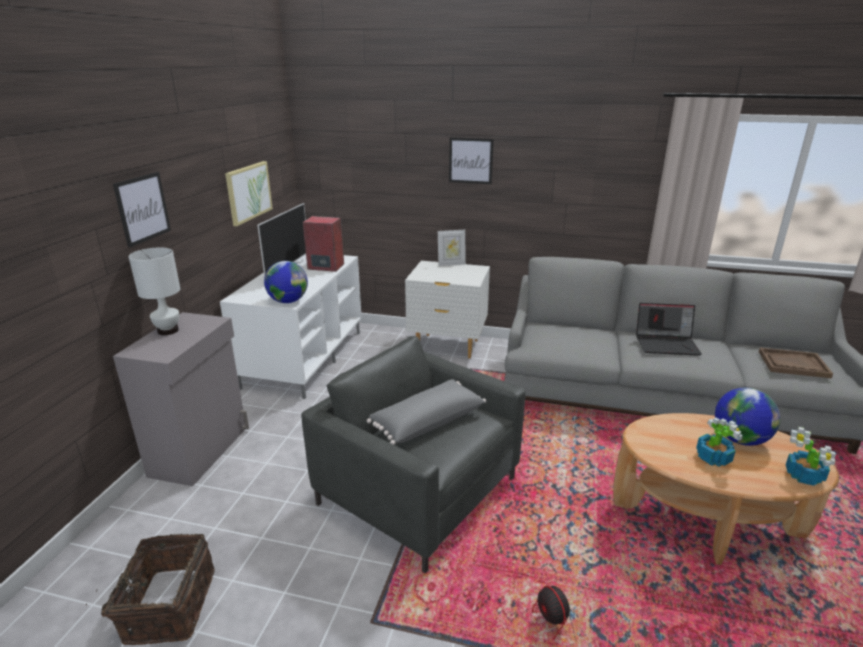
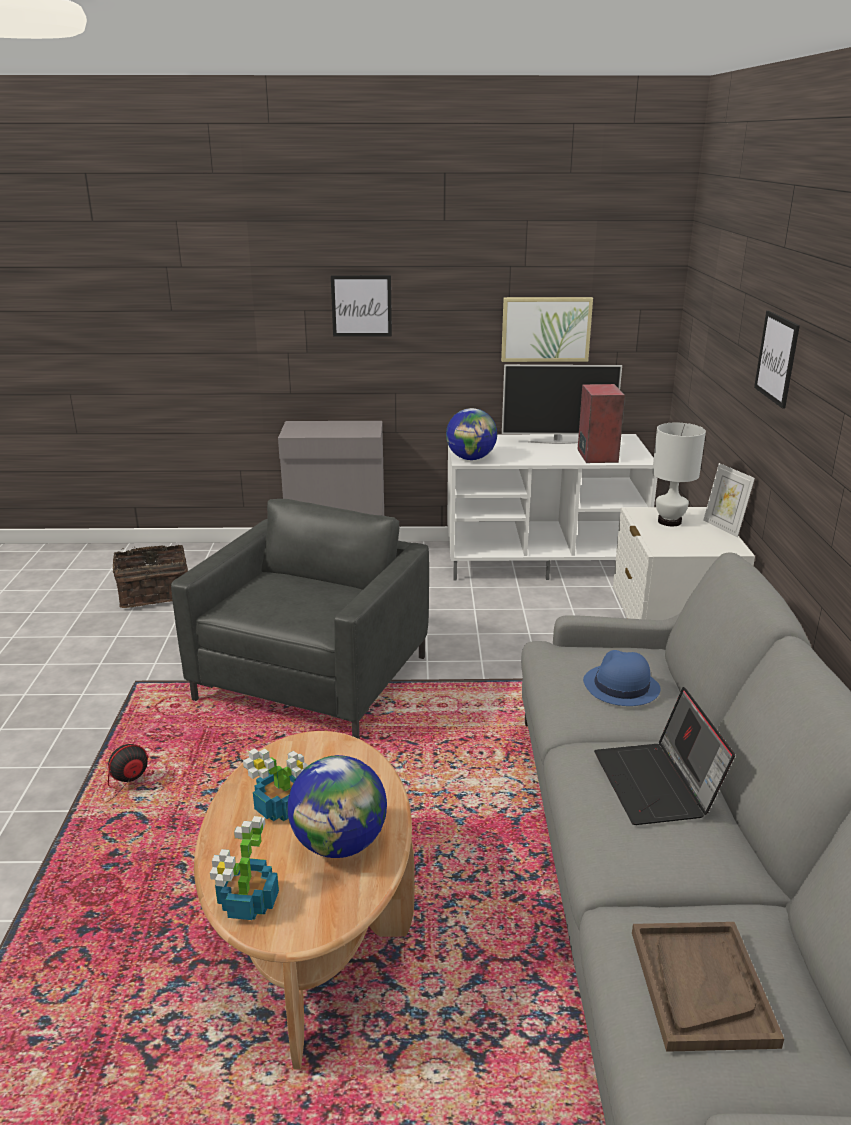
camera: 75 degrees right, 0 degrees up
(167, 331) = (338, 424): white table lamp -> white table lamp (669, 521)
(427, 421) = (302, 592): grey pillow -> none
(577, 336) = (620, 686): none -> blue hat

